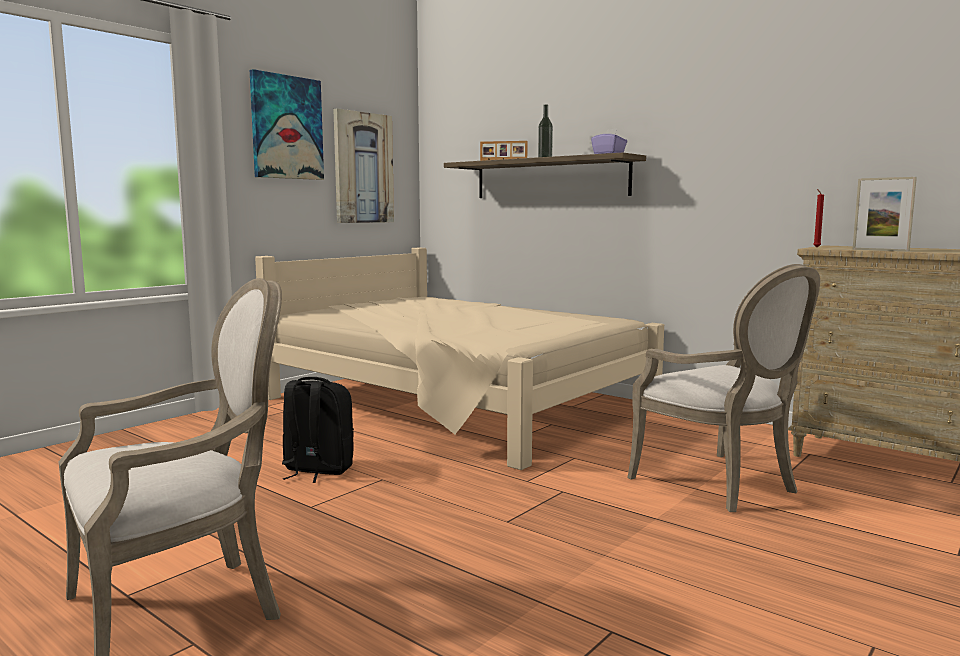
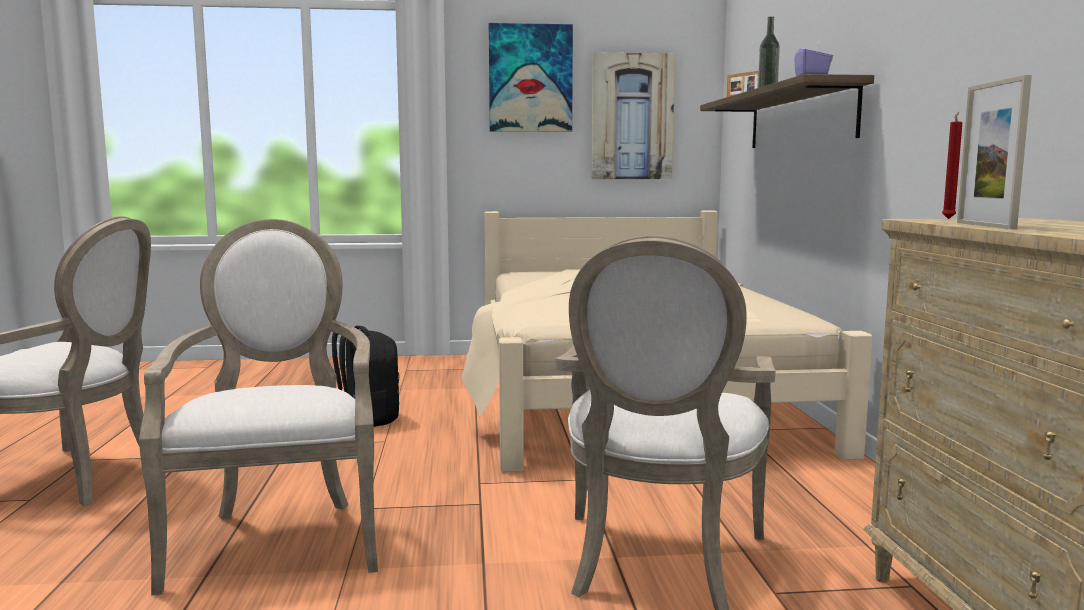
camera: 45 degrees right, 0 degrees up
(515, 561) = (279, 539): none -> armchair

